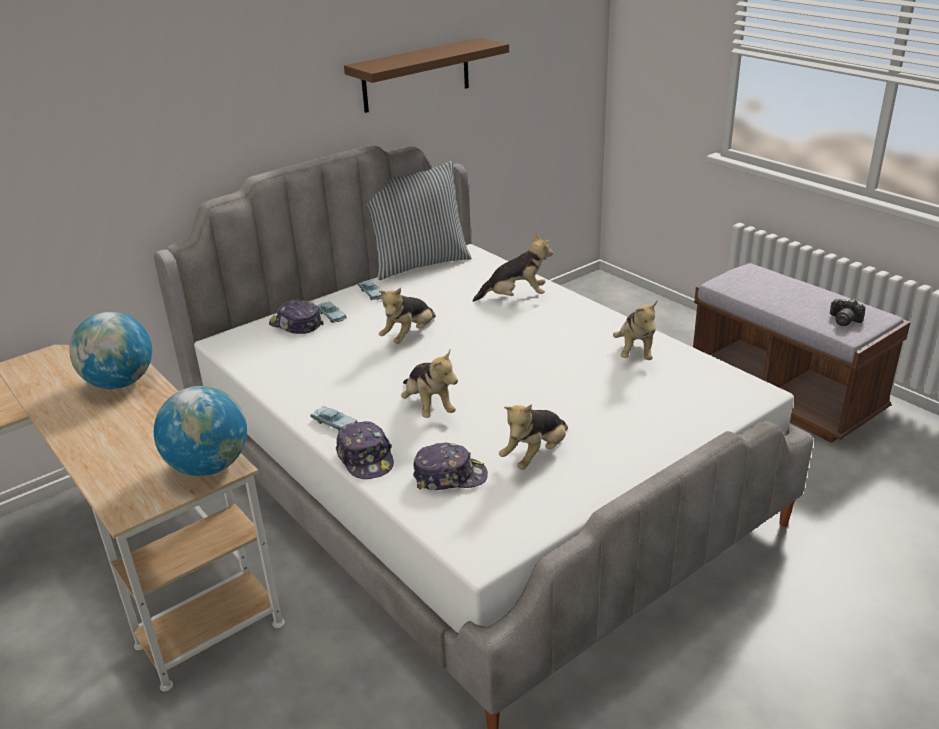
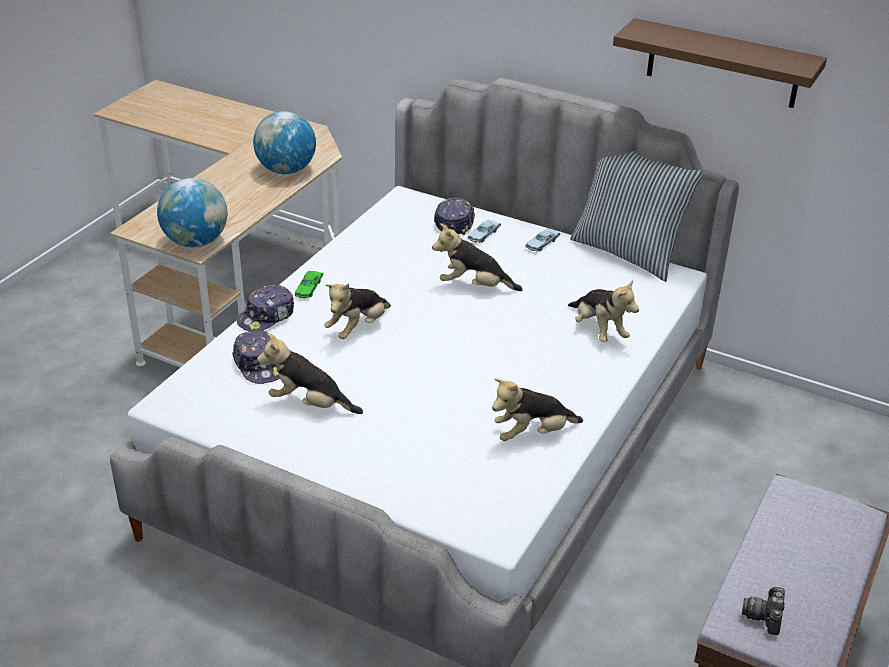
camera: 65 degrees right, 5 degrees up
(334, 423) = (309, 288): blue toy car -> green toy car

